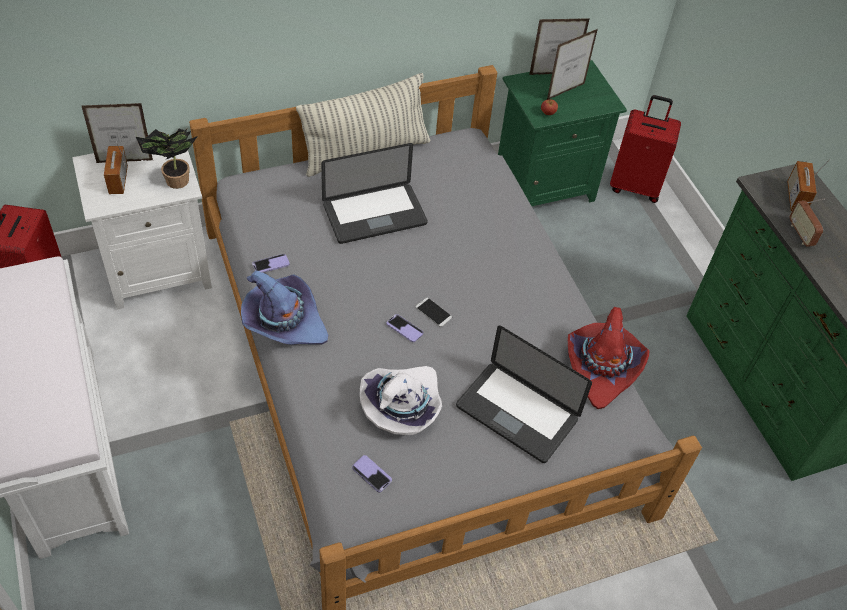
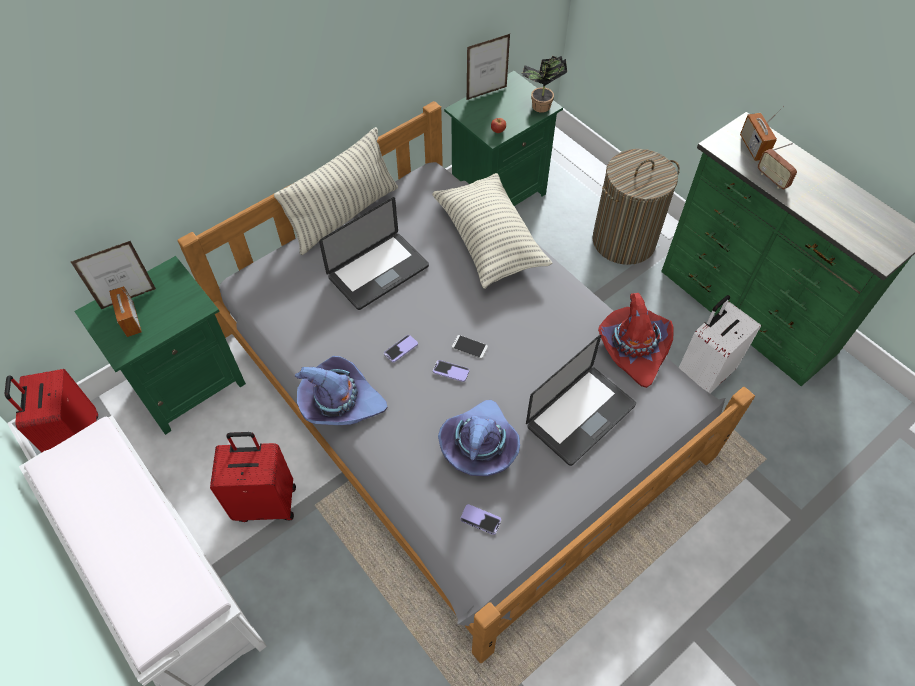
camera: 15 degrees left, 5 degrees up
(157, 270) = (188, 384): white nightstand -> green nightstand
(174, 182) = (186, 304): potted plant -> potted plant (540, 108)
(271, 264) = (304, 351): phone -> phone (401, 349)
(402, 405) = (479, 444): white hat -> purple hat
(499, 219) = (489, 240): none -> pillow
(516, 413) = (580, 416): laptop -> laptop turned 60 degrees counterclockwise
(565, 91) = (504, 106): picture frame -> none
(635, 186) = (573, 170): red suitcase -> red suitcase (266, 502)
(658, 272) = (623, 241): none -> laundry basket
(686, 432) = (703, 374): none -> white suitcase

